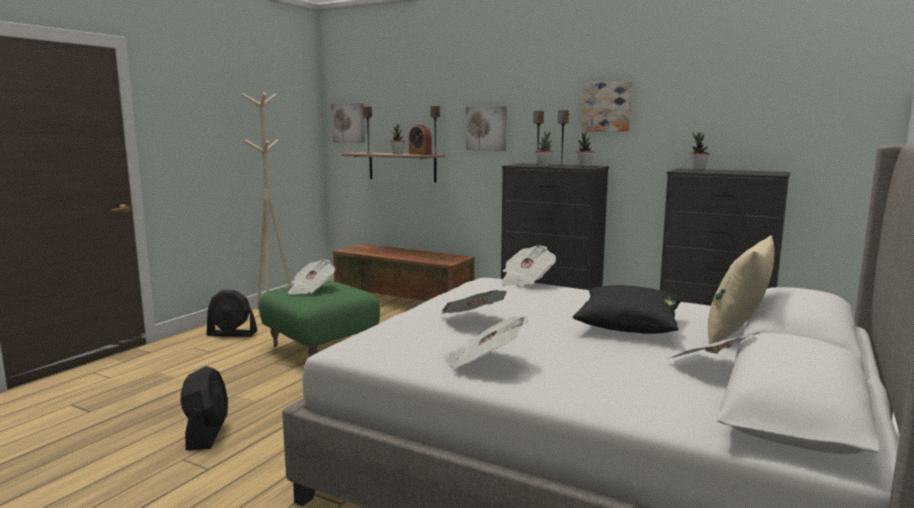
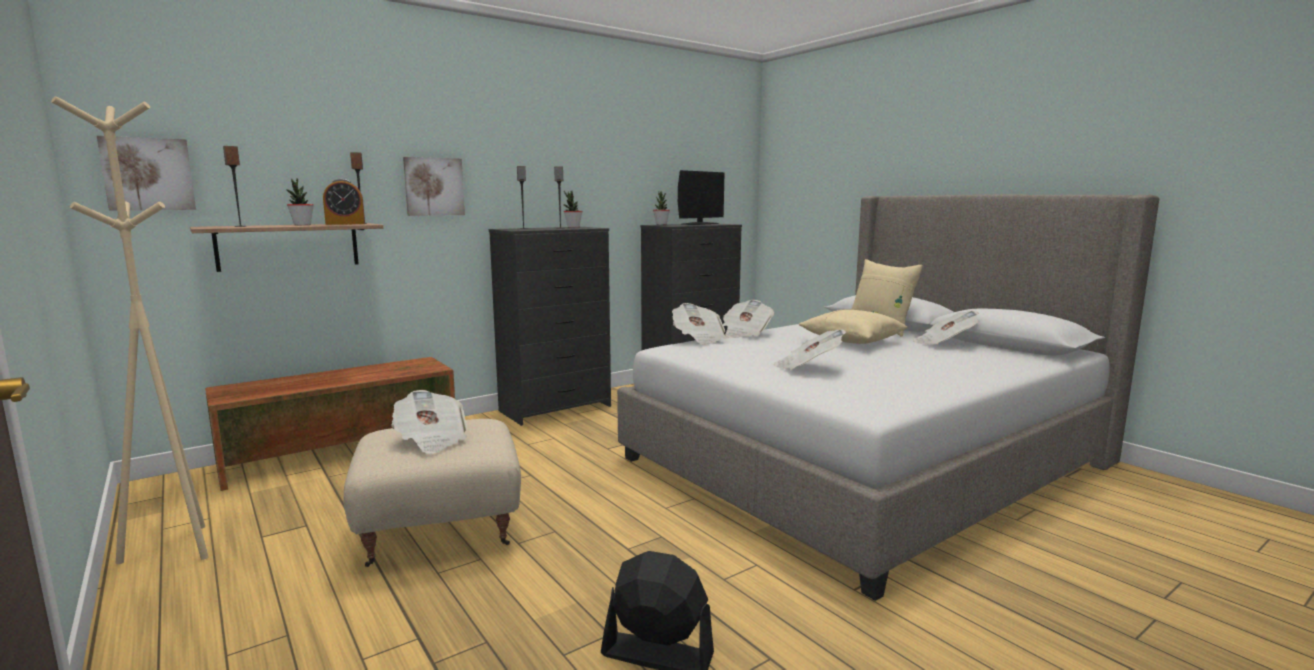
camera: 65 degrees left, 0 degrees up
(232, 334) = (222, 602): black fan -> none
(321, 349) = (439, 531): green ottoman -> beige ottoman
(483, 363) = (927, 379): newspaper -> newspaper (745, 333)
(543, 166) = (547, 229): potted plant -> none
(607, 107) = (573, 165): picture -> none
(628, 326) = (852, 341): black pillow -> beige pillow
(749, 171) = (700, 224): none -> monitor

